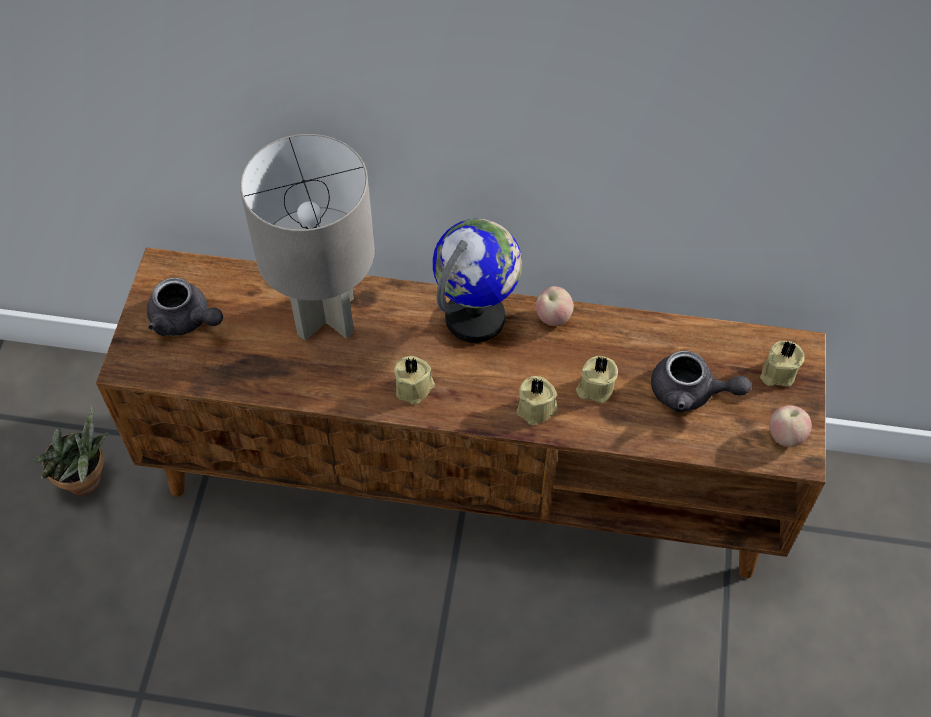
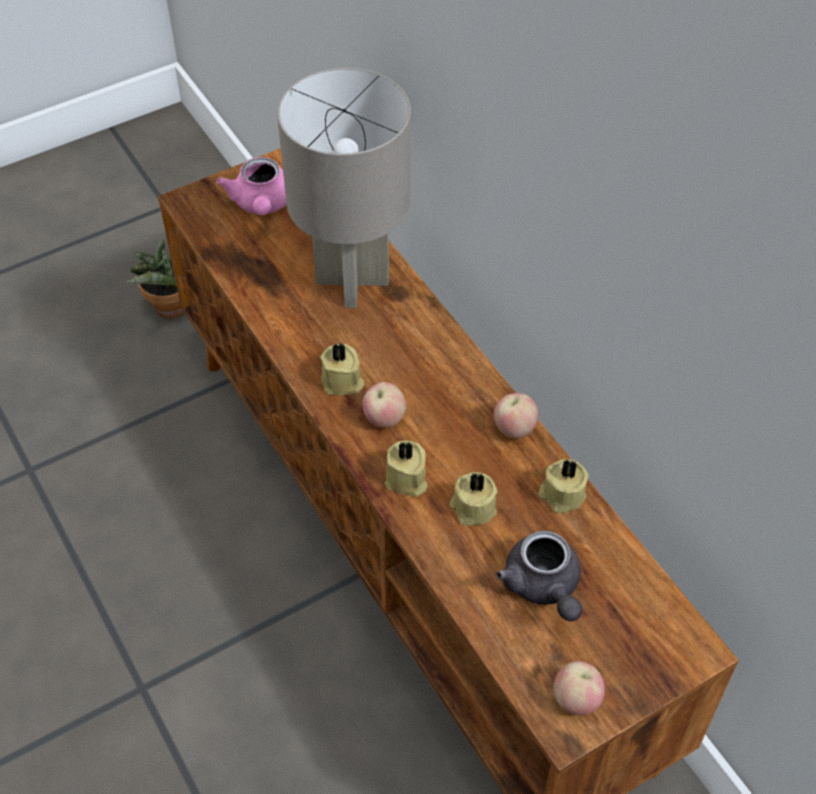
camera: 50 degrees right, 5 degrees down
(185, 321) = (261, 205): grey teapot -> pink teapot
(472, 385) = (384, 419): none -> apple
(476, 318) = (455, 376): globe -> none
(777, 372) = (643, 646): beige candle -> beige candle (561, 495)

